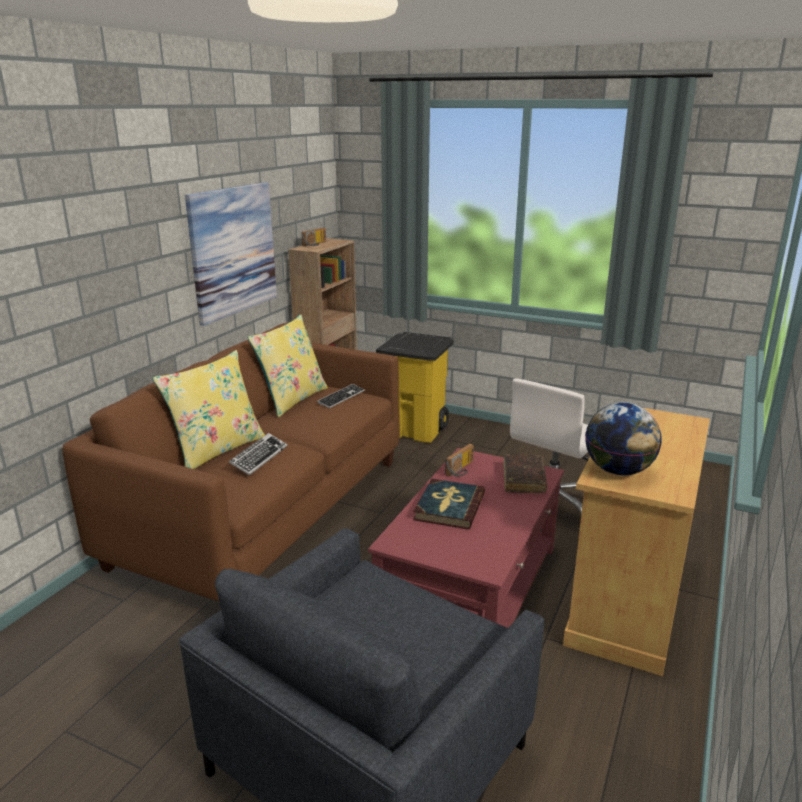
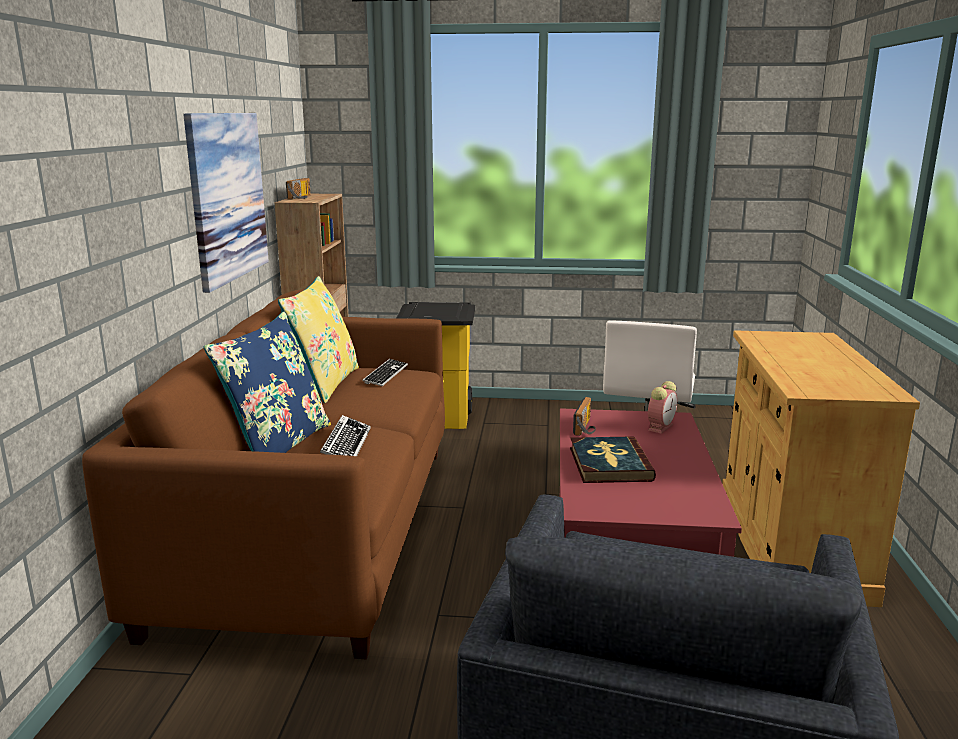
camera: 20 degrees left, 5 degrees down
(217, 450) = (277, 446): yellow pillow -> blue pillow
(523, 479) = (660, 427): brown book -> alarm clock
(618, 471) = (812, 382): globe -> none

